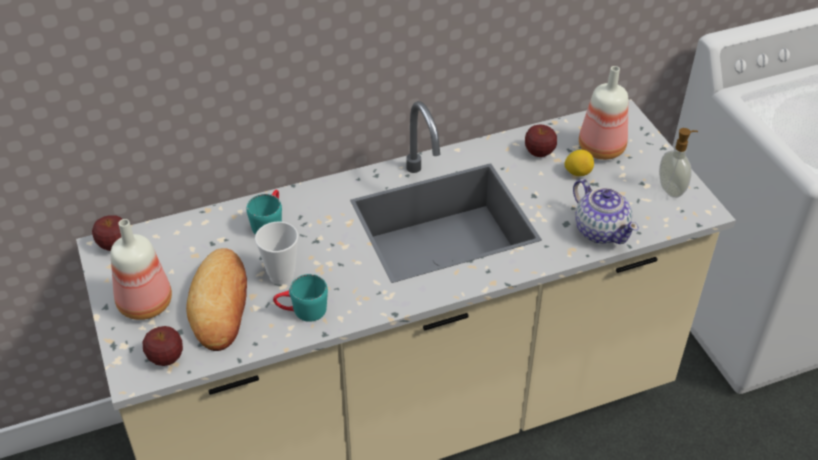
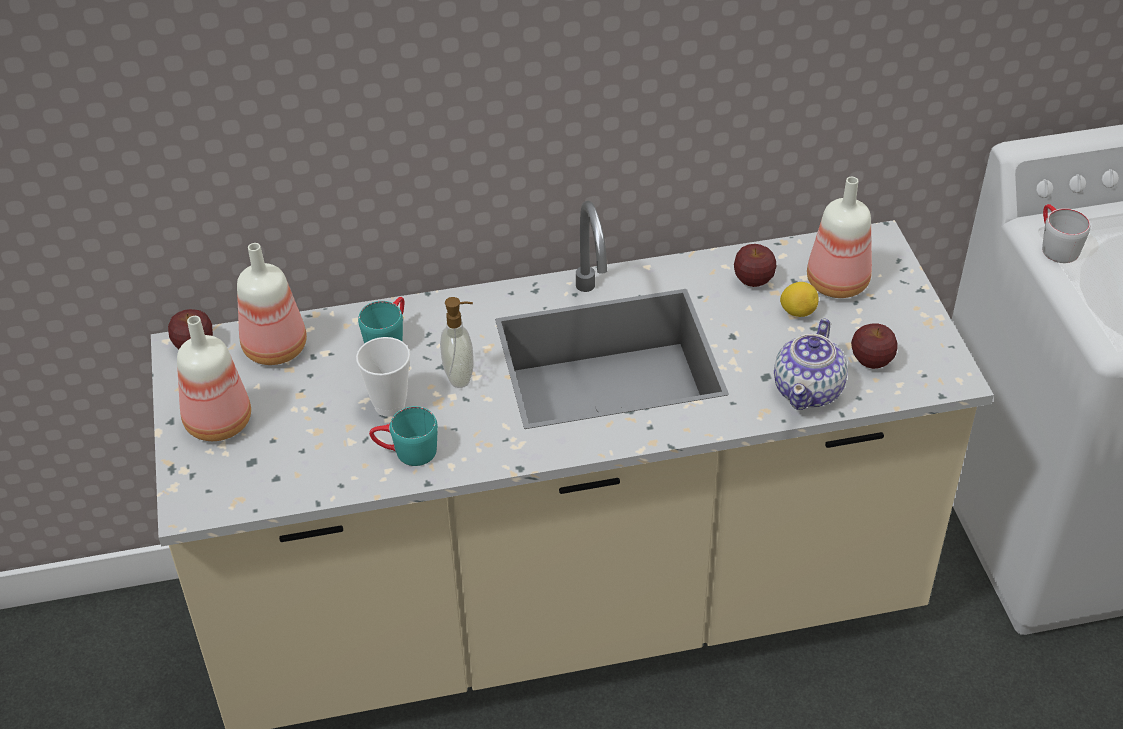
camera: 10 degrees right, 0 degrees up
(166, 358) = (231, 491): apple -> apple (871, 361)
(180, 238) = (276, 347): none -> bottle
(220, 304) = (308, 433): bread -> none
(600, 230) = (809, 390): teapot -> teapot turned 45 degrees clockwise
(672, 189) = (918, 345): soap dispenser -> soap dispenser (460, 376)
(755, 106) = (1055, 245): none -> grey mug

